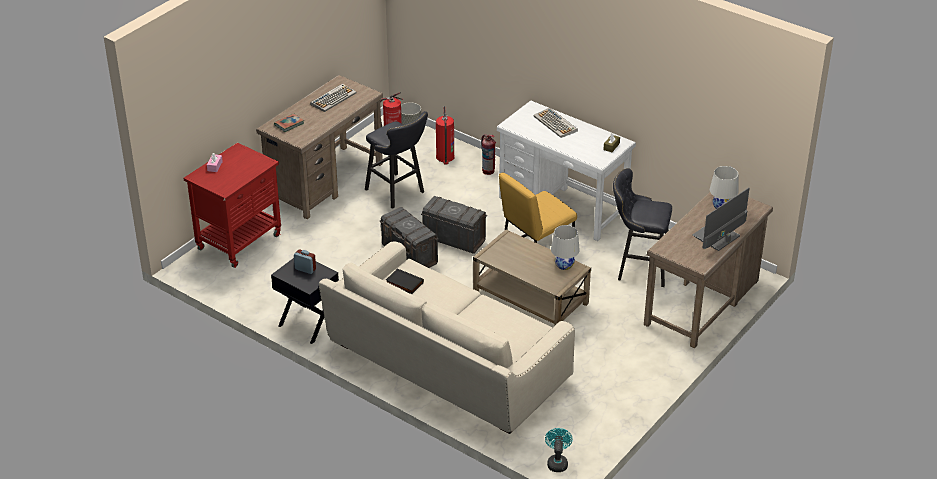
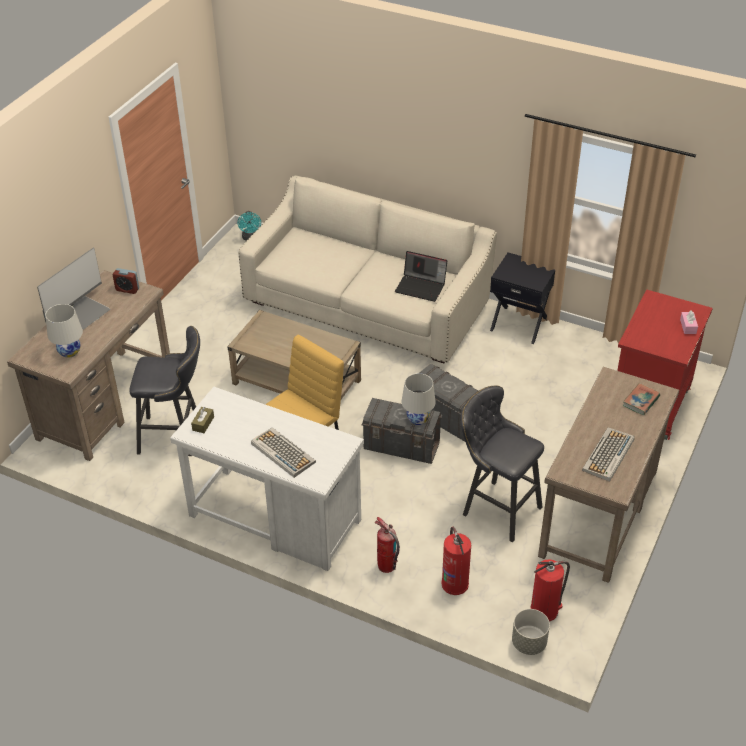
camera: 170 degrees right, 5 degrees up
(305, 269) = (526, 275): alarm clock -> alarm clock (127, 289)
(404, 283) = (421, 287): black book -> laptop
(564, 265) = (257, 344): white table lamp -> white table lamp (418, 419)

